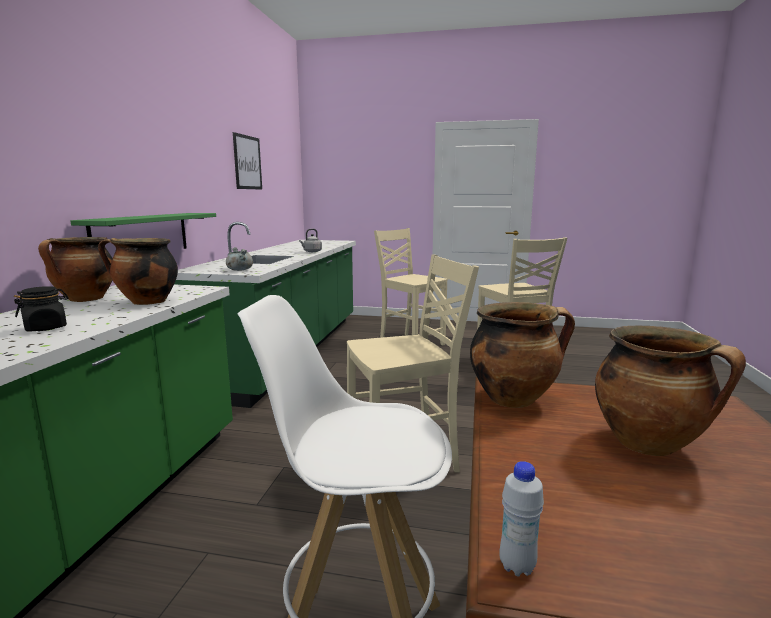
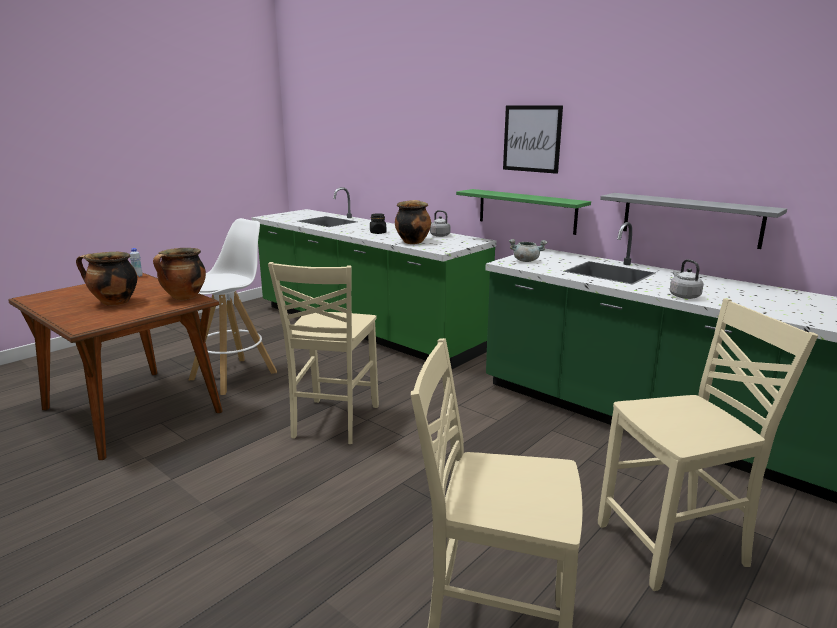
camera: 120 degrees right, 5 degrees up
(85, 300) = (439, 235): cooking pot -> grey kettle
(237, 215) = (690, 219): none -> grey shelf
(247, 162) = (748, 145): picture -> picture (532, 138)

